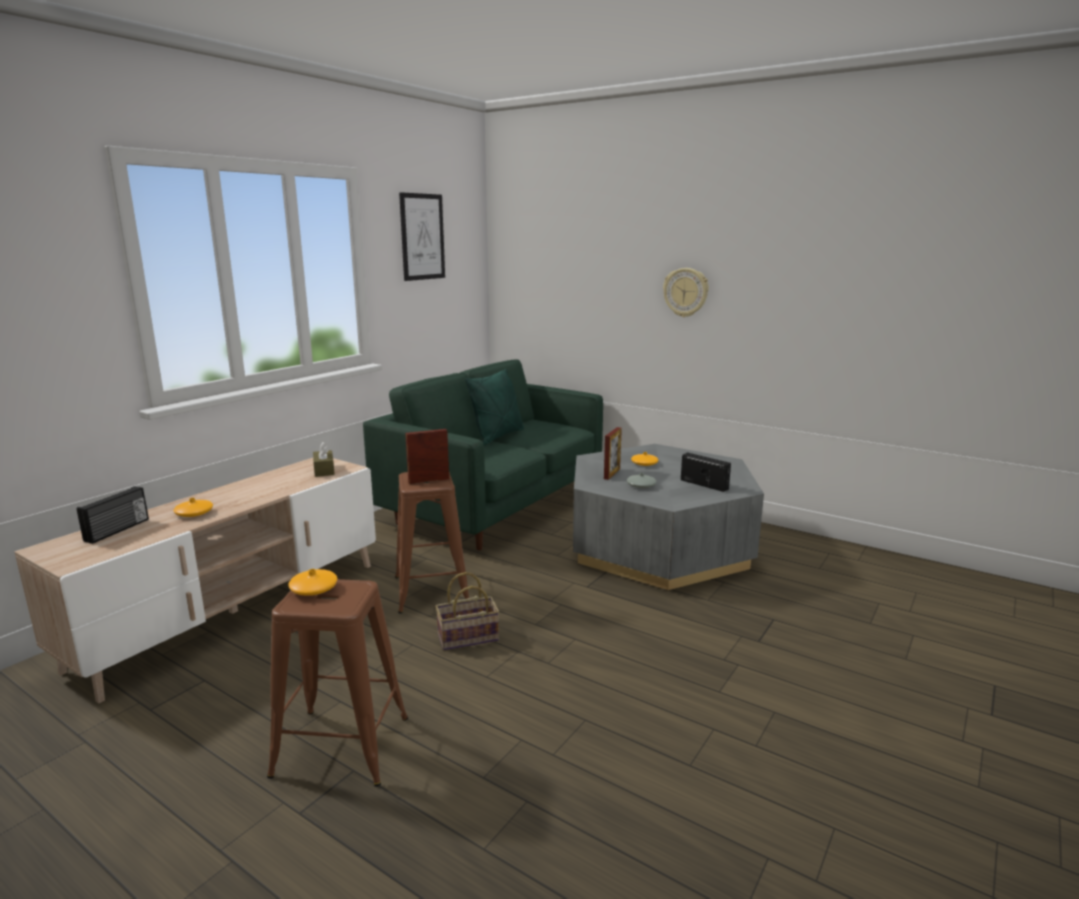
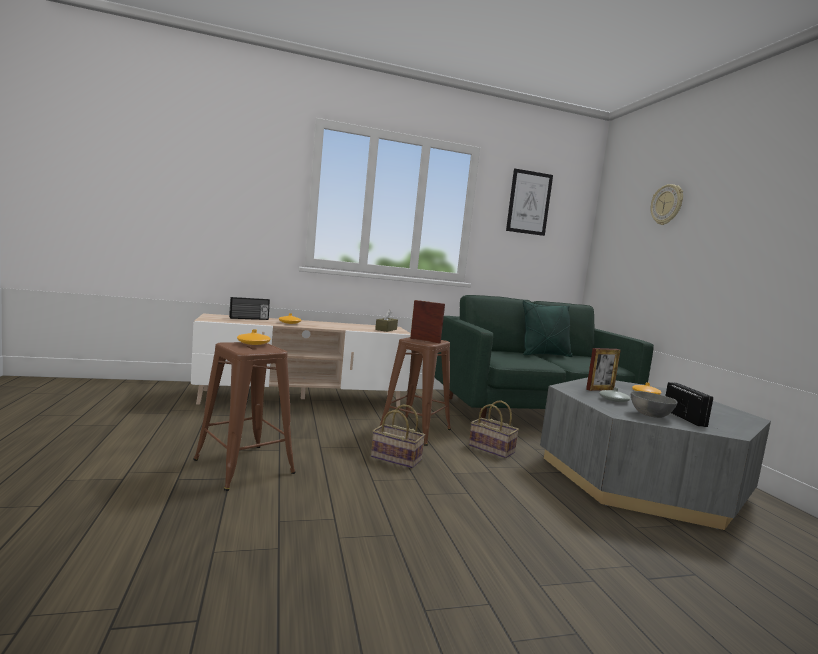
camera: 40 degrees right, 10 degrees down
(527, 575) = (493, 449): none -> basket
(685, 494) = (649, 415): none -> grey bowl
(686, 292) = (745, 247): wall clock -> wall clock (667, 204)

